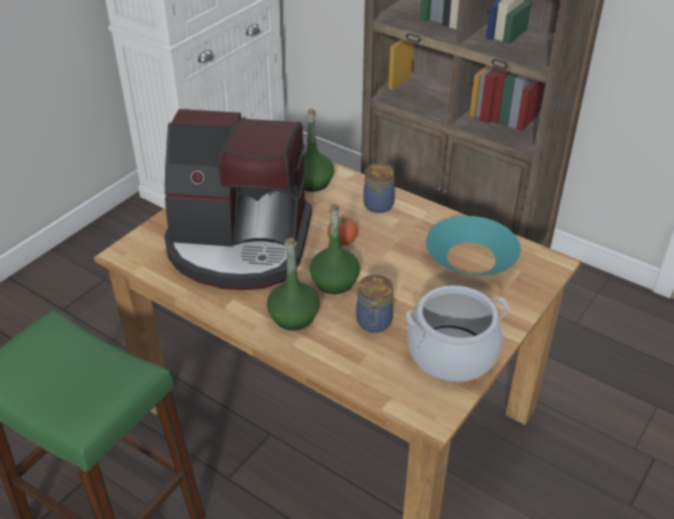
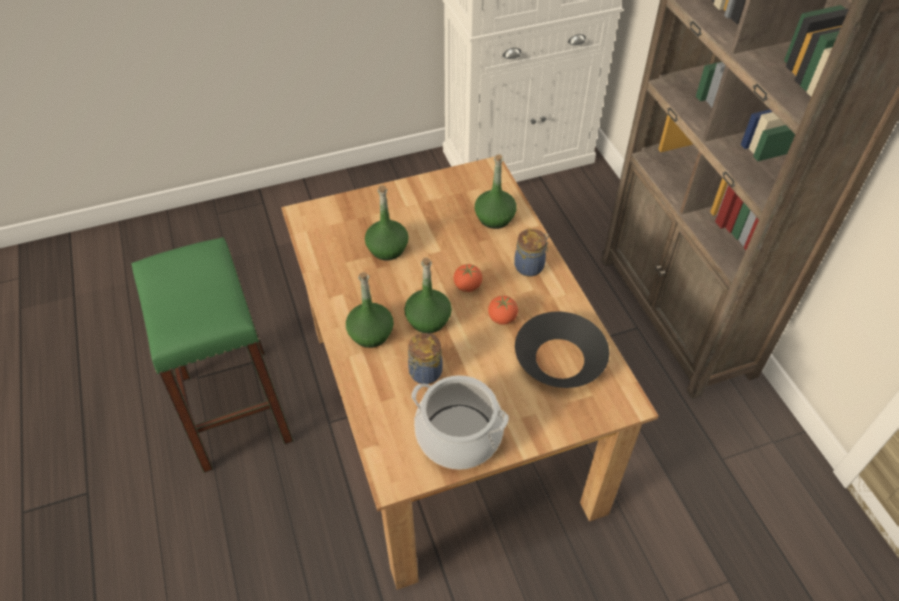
camera: 35 degrees right, 10 degrees up
(239, 245) = (387, 249): coffee machine -> green bottle
(396, 251) = (502, 318): none -> tomato
(471, 258) = (559, 358): turquoise bowl -> black bowl

